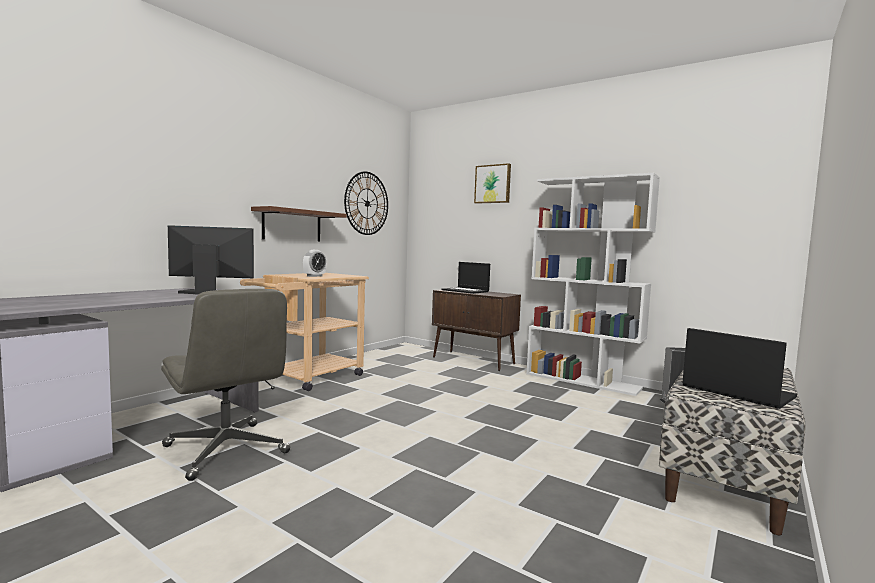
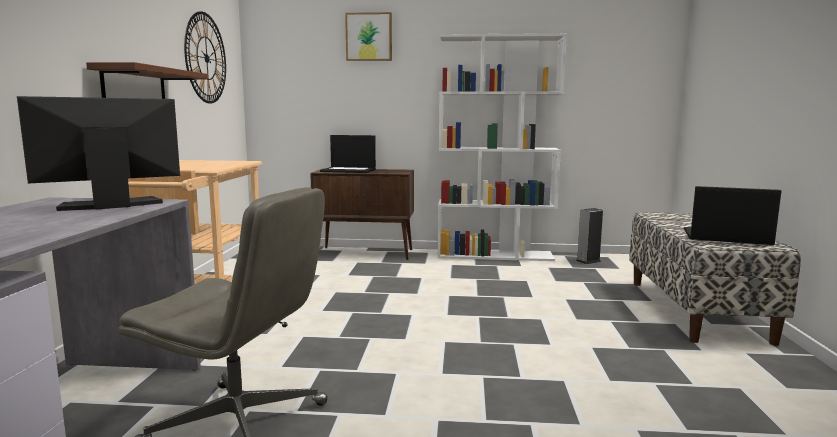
camera: 30 degrees left, 5 degrees up
(314, 276) = (200, 166): alarm clock -> none

